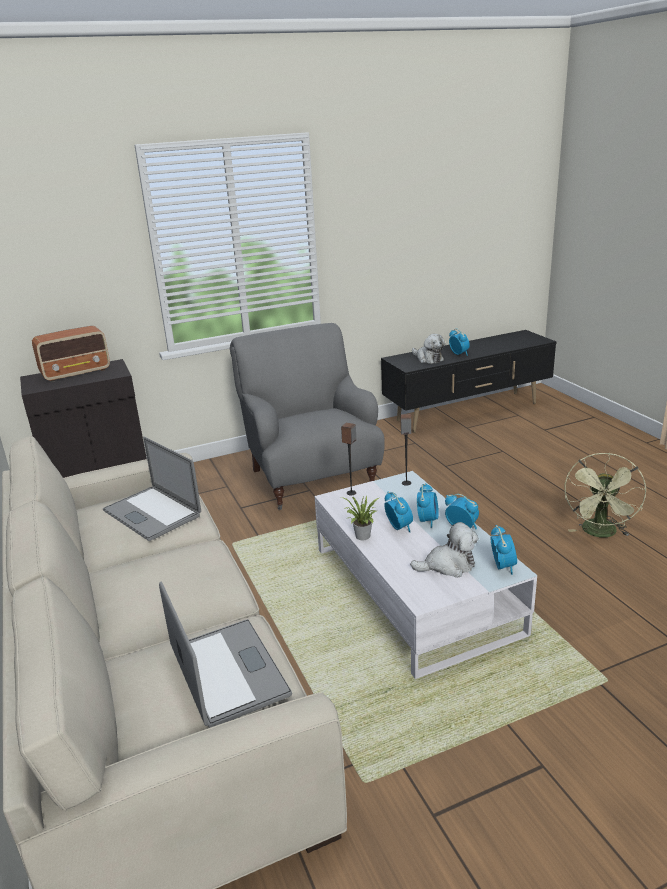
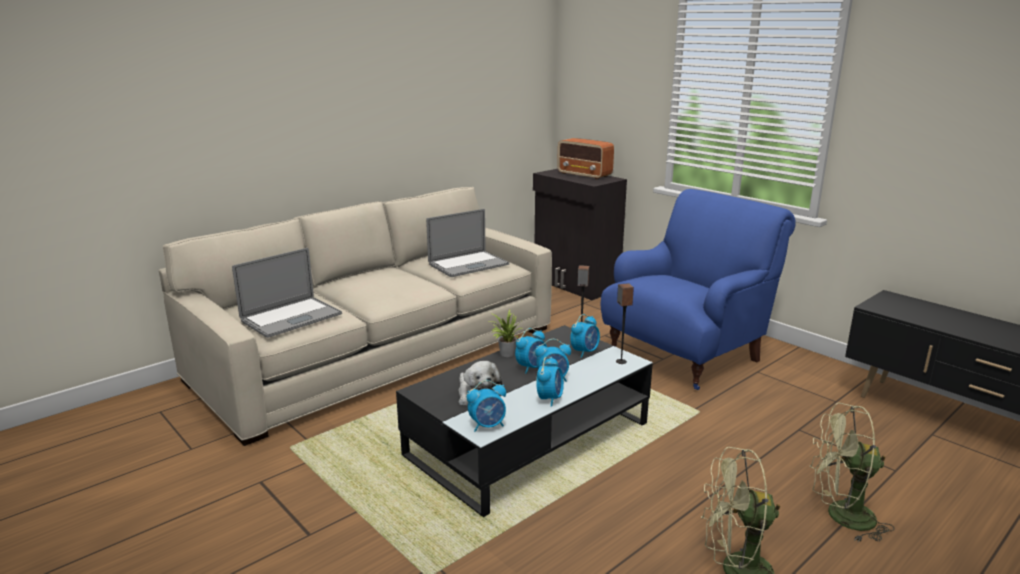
camera: 70 degrees right, 5 degrees down
(152, 513) = (468, 264): laptop -> laptop turned 150 degrees counterclockwise
(311, 478) = (686, 355): grey armchair -> blue armchair
(414, 589) = (528, 439): white coffee table -> black coffee table
(428, 359) = (923, 314): plush toy -> none
(459, 354) = (976, 330): alarm clock -> alarm clock (585, 352)
(547, 482) = (840, 517): none -> green fan

